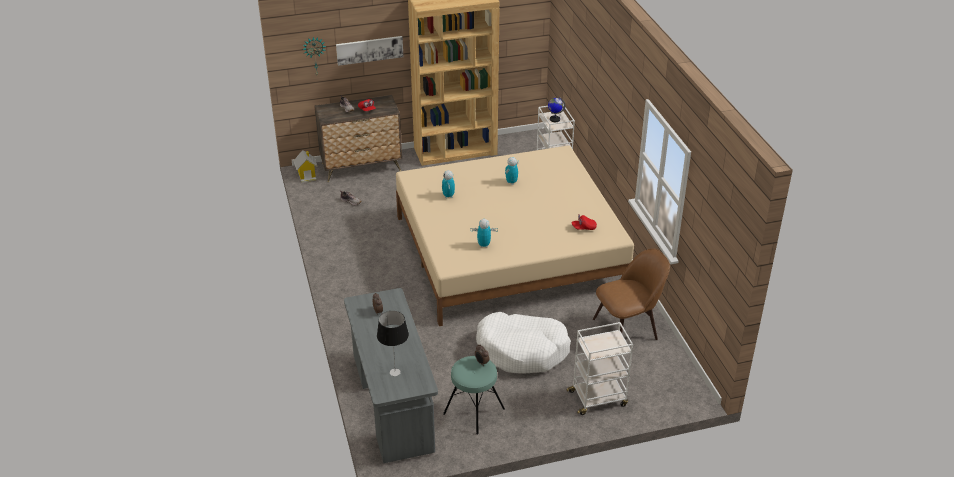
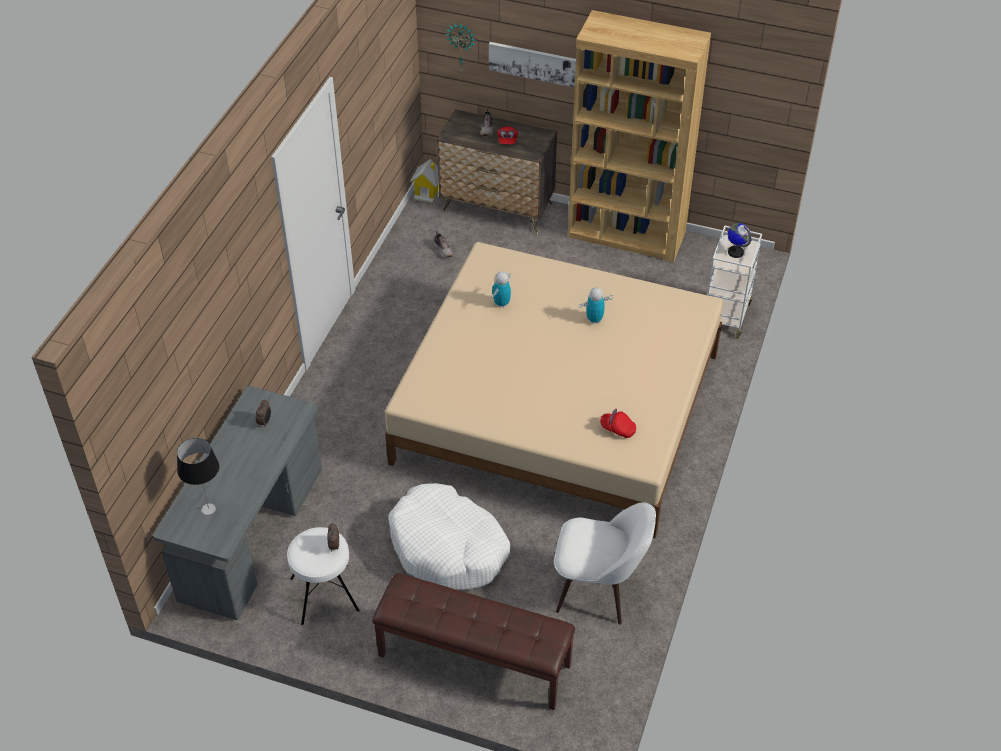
camera: 35 degrees right, 10 degrees up
(474, 411) = (324, 594): turquoise stool -> white stool
(483, 245) = (476, 392): toy robot -> none
(598, 398) = (473, 660): white cart -> brown bench
(627, 328) = (599, 588): brown chair -> white chair

